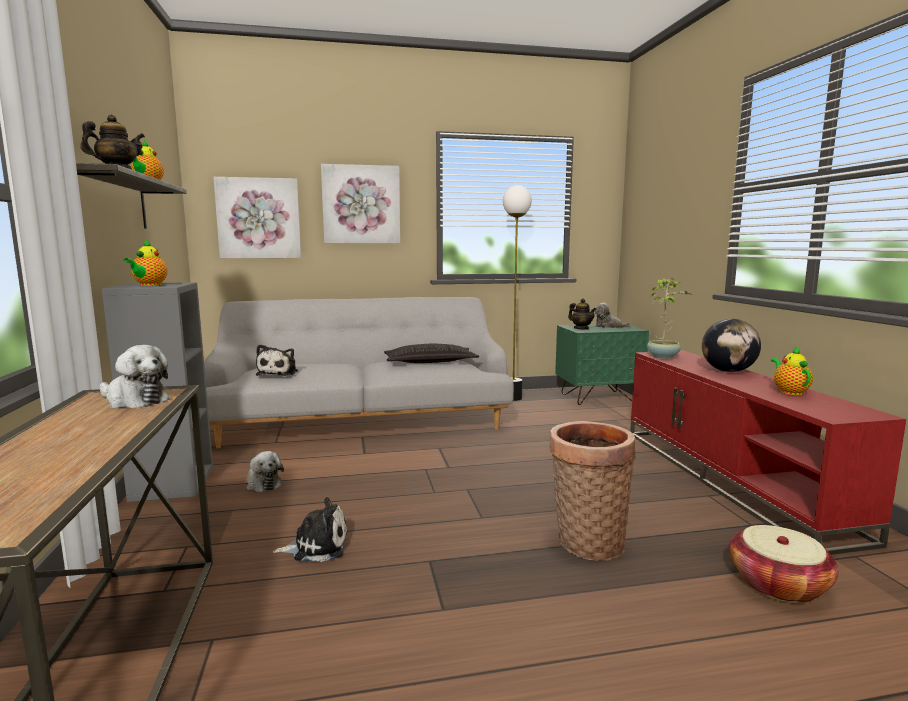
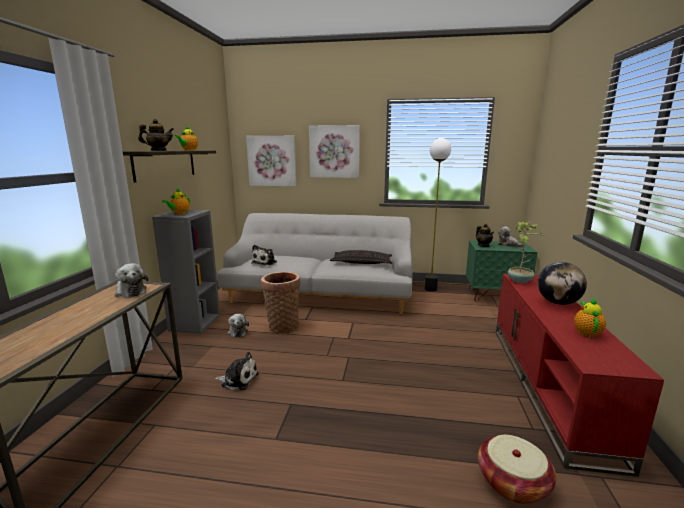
camera: 20 degrees right, 5 degrees up
(586, 542) = (396, 413): basket -> basket (282, 326)

